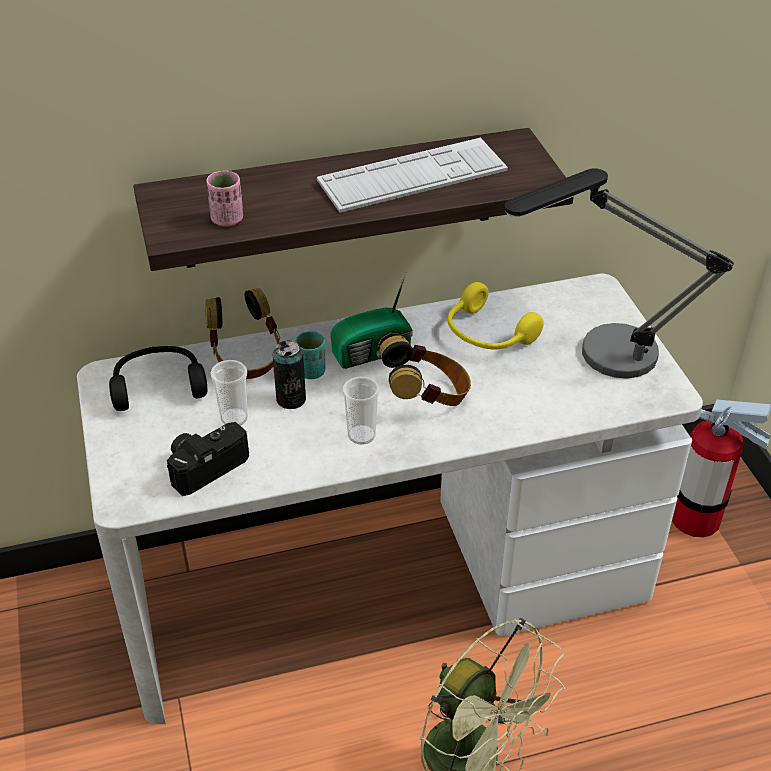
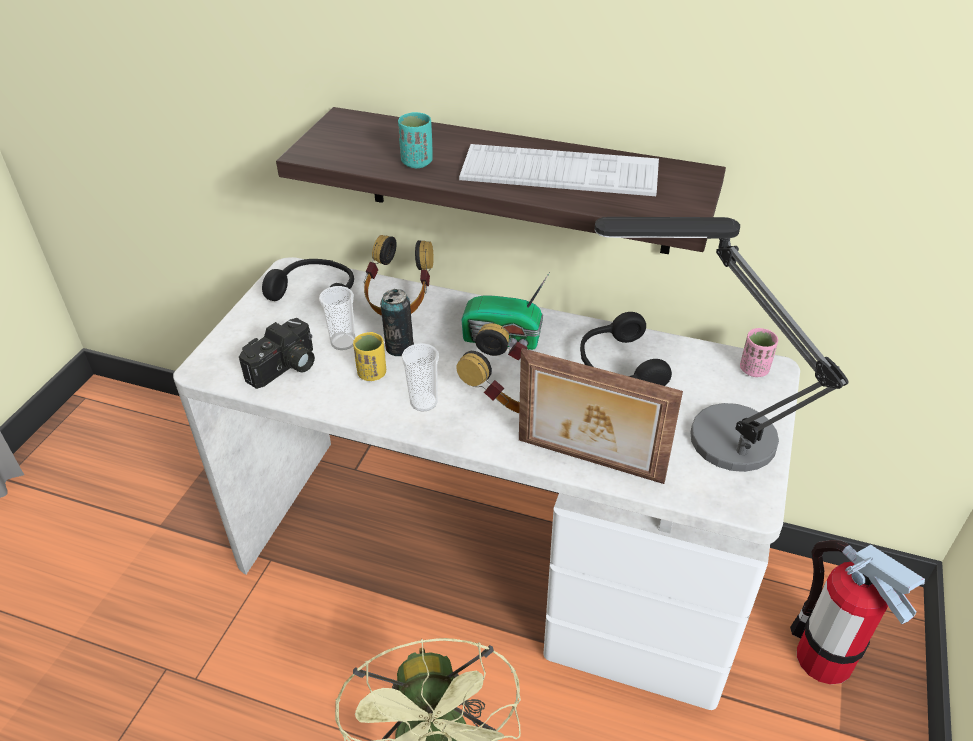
camera: 35 degrees right, 0 degrees up
(205, 465) = (285, 368): camera -> camera turned 135 degrees clockwise
(227, 219) = (364, 154): pink cup -> pink cup (754, 369)
(291, 432) = (372, 373): none -> yellow cup
(311, 372) = (437, 333): turquoise cup -> turquoise cup (417, 162)
(487, 334) = (618, 366): yellow headphones -> black headphones
(536, 419) = (589, 462): none -> picture frame

